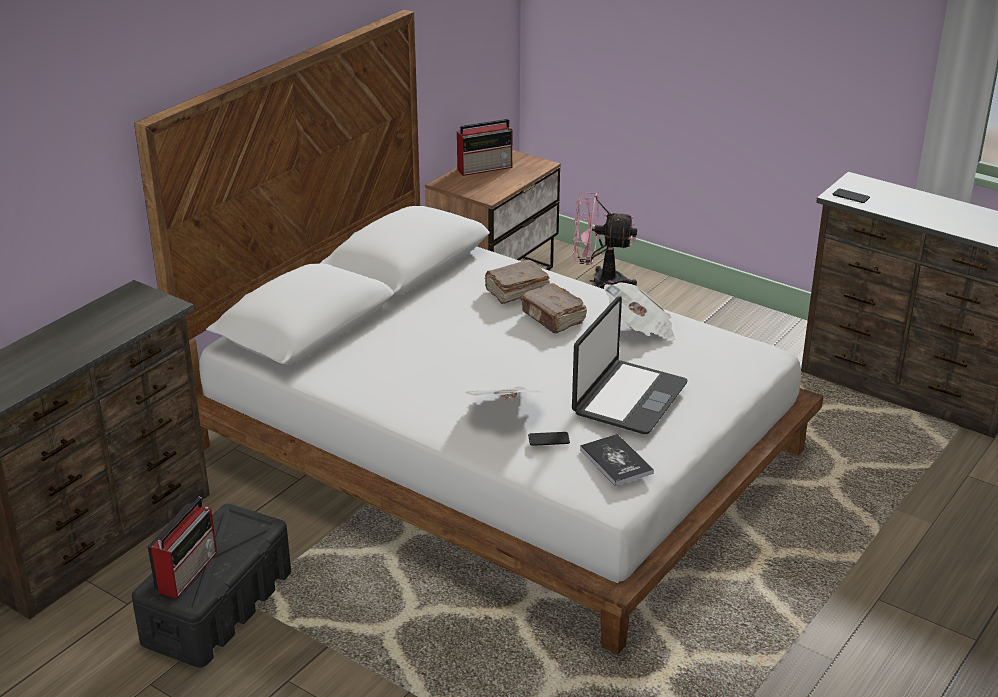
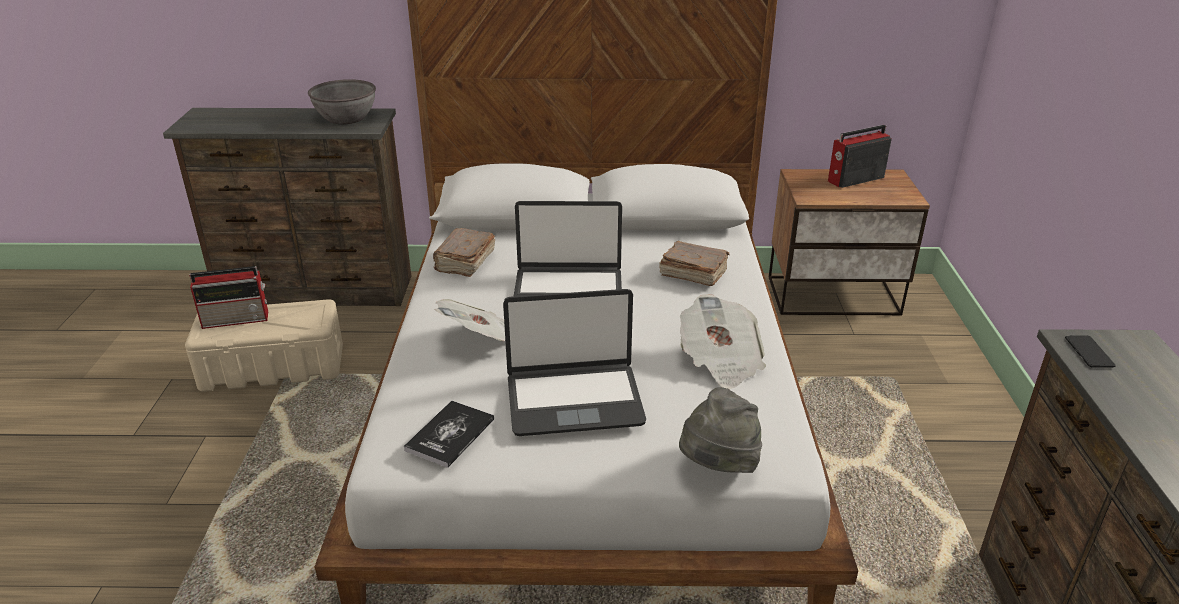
camera: 55 degrees right, 0 degrees up
(121, 310) = (346, 118): none -> grey bowl
(218, 607) = (274, 367): black storage box -> beige storage box
(475, 349) = (568, 291): none -> laptop
(485, 168) = (854, 179): radio -> radio turned 120 degrees clockwise
(549, 439) = (452, 381): phone -> none
(553, 318) = (672, 307): brown book -> brown book (464, 262)
(599, 282) = (920, 349): pink fan -> none
(746, 376) = (717, 466): none -> grey hat

